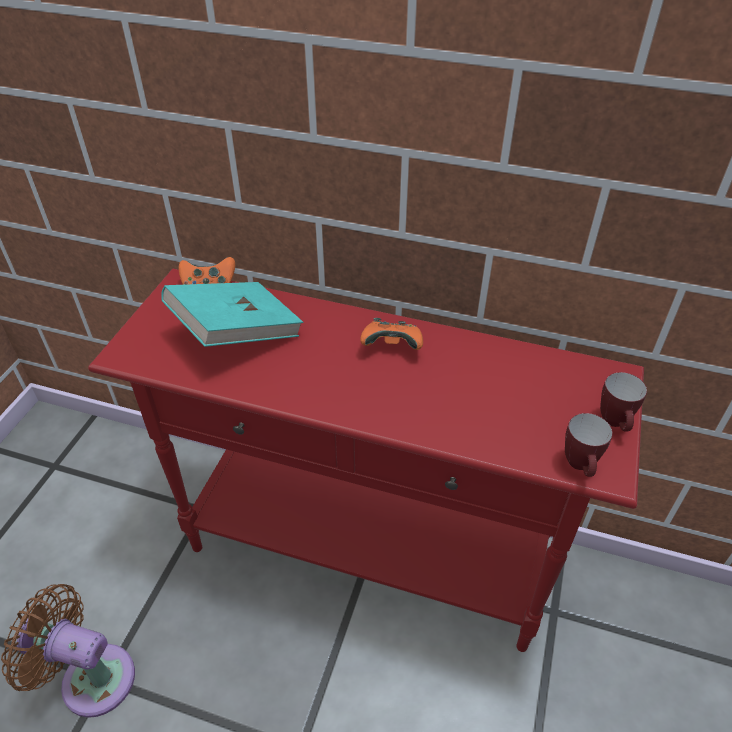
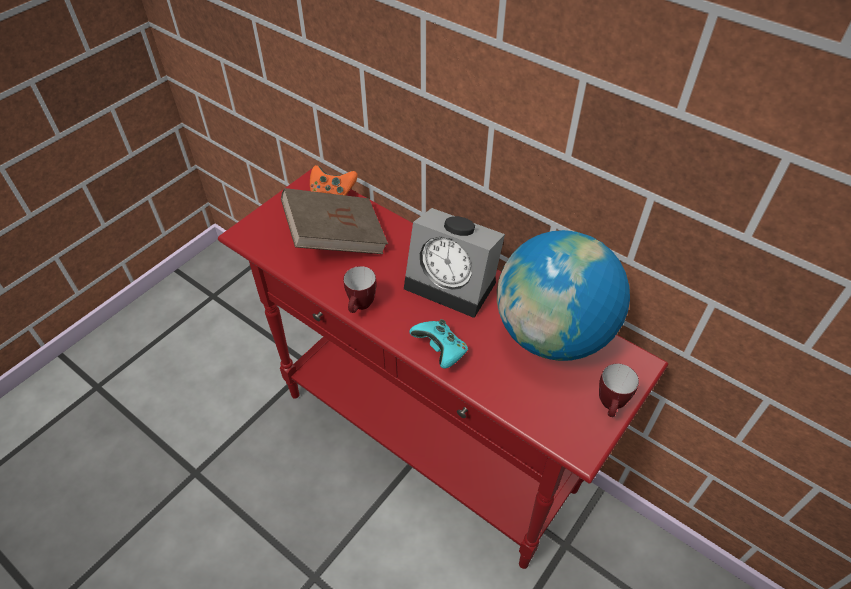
camera: 20 degrees right, 5 degrees up
(91, 677) = (186, 468): brown fan -> none
(236, 333) = (336, 238): turquoise book -> brown book
(392, 346) = (454, 283): orange game controller -> alarm clock
(413, 419) = (440, 351): none -> turquoise game controller
(520, 370) = (553, 335): none -> globe
(580, 467) = (559, 434): mug -> mug (361, 307)

